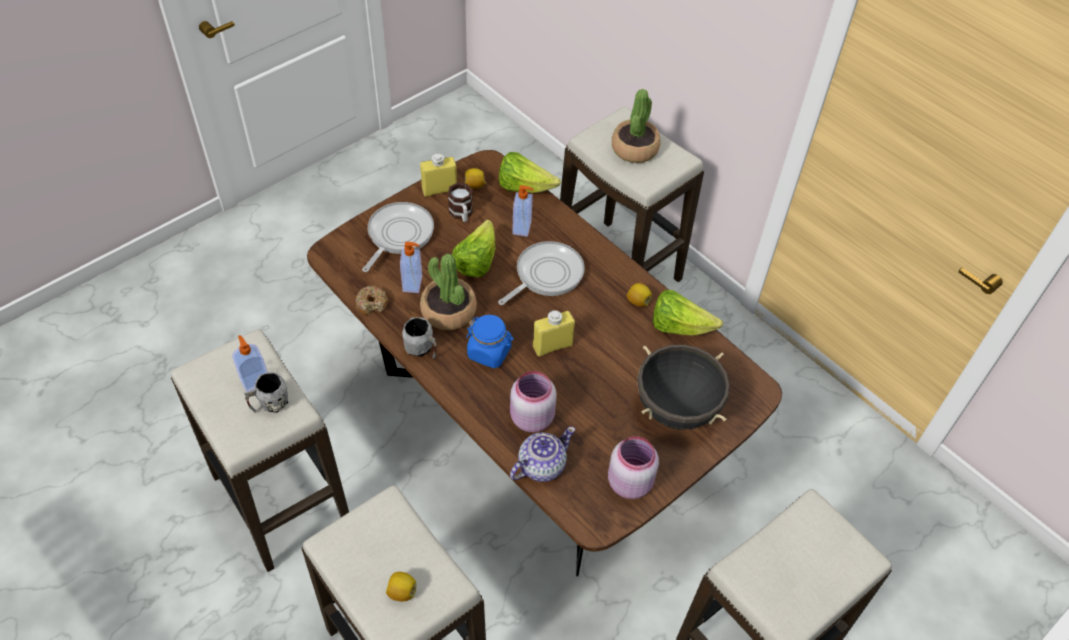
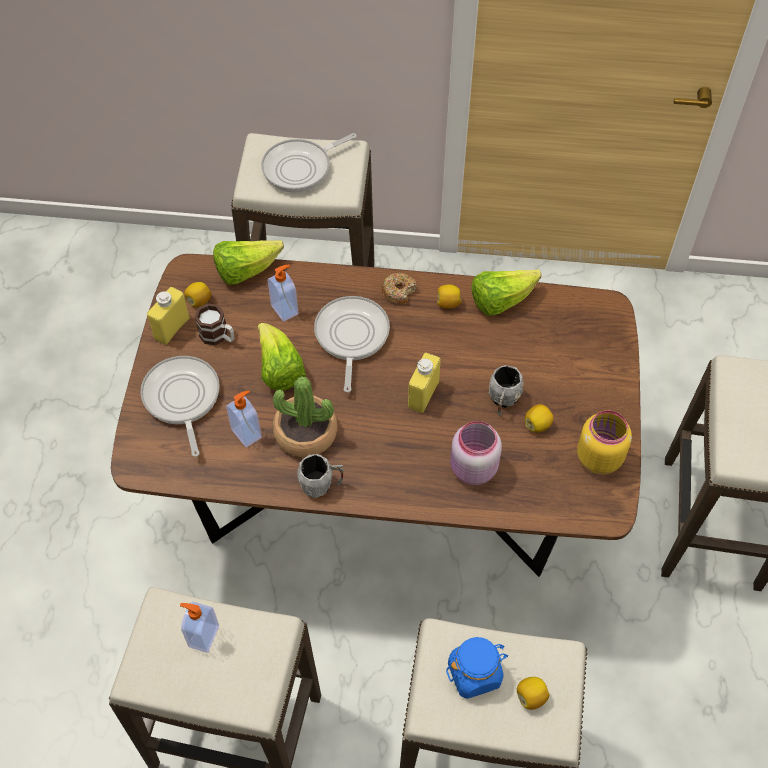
camera: 40 degrees left, 5 degrees up
(270, 404) = (243, 645): grey mug -> grey mug (502, 400)
(372, 304) = (231, 480): donut -> donut (398, 291)
(489, 352) = (379, 441): blue jar -> blue jar (474, 673)
(540, 466) = (522, 501): teapot -> none
(610, 426) = (537, 424): none -> lemon
(629, 481) = (597, 457): pink jar -> yellow jar
(635, 149) = (300, 168): potted plant -> frying pan
(676, 408) = (568, 370): black cooking pot -> none

